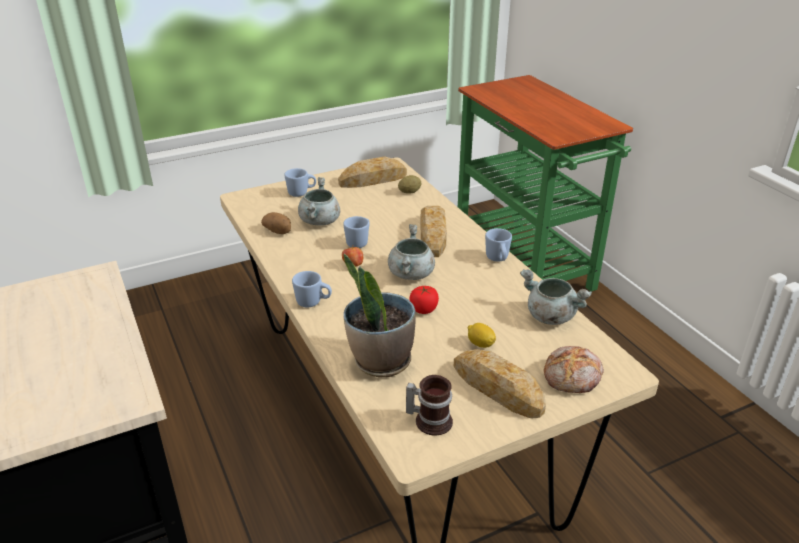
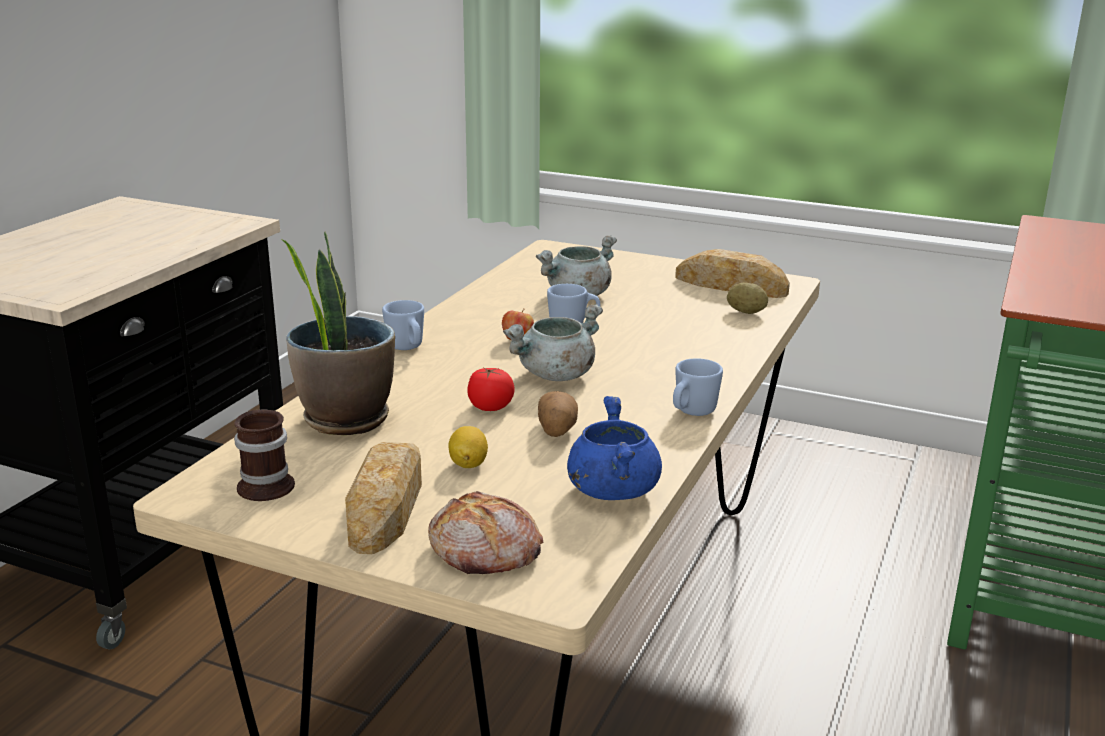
camera: 50 degrees right, 10 degrees down
(278, 231) = (518, 285): potato -> potato (556, 430)
(301, 193) = (620, 267): blue mug -> none
(433, 235) = (670, 357): bread -> none
(549, 316) = (611, 490): grey cooking pot -> blue cooking pot

